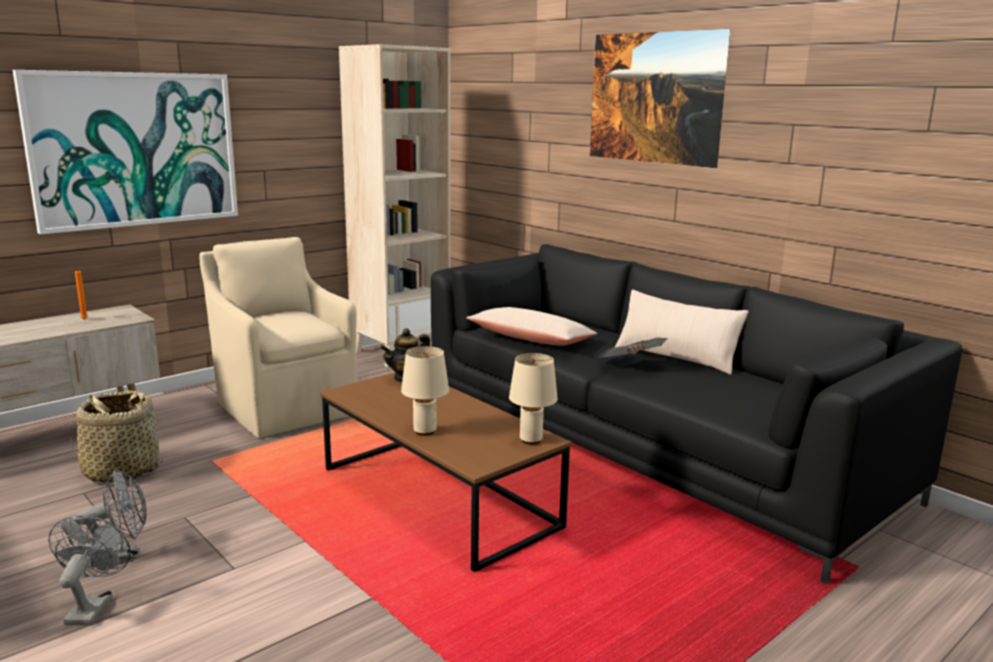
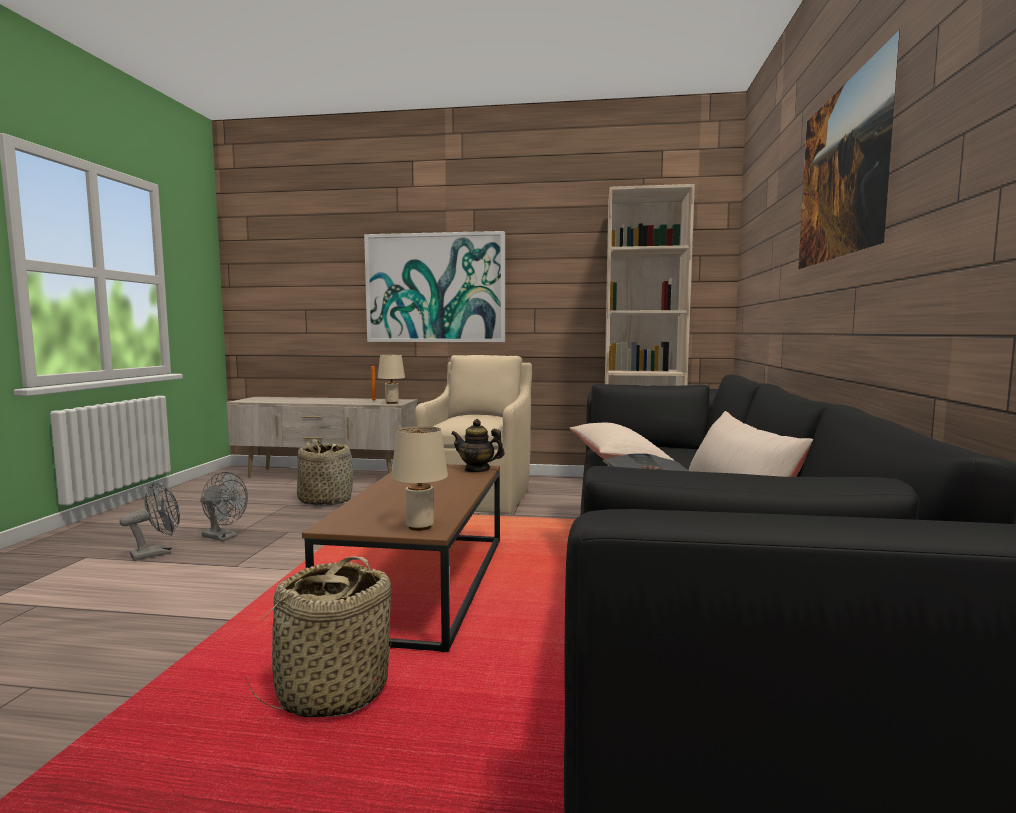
camera: 50 degrees right, 10 degrees down
(425, 431) = (378, 497): beige table lamp -> beige table lamp (392, 403)
(560, 585) = (332, 692): none -> basket

